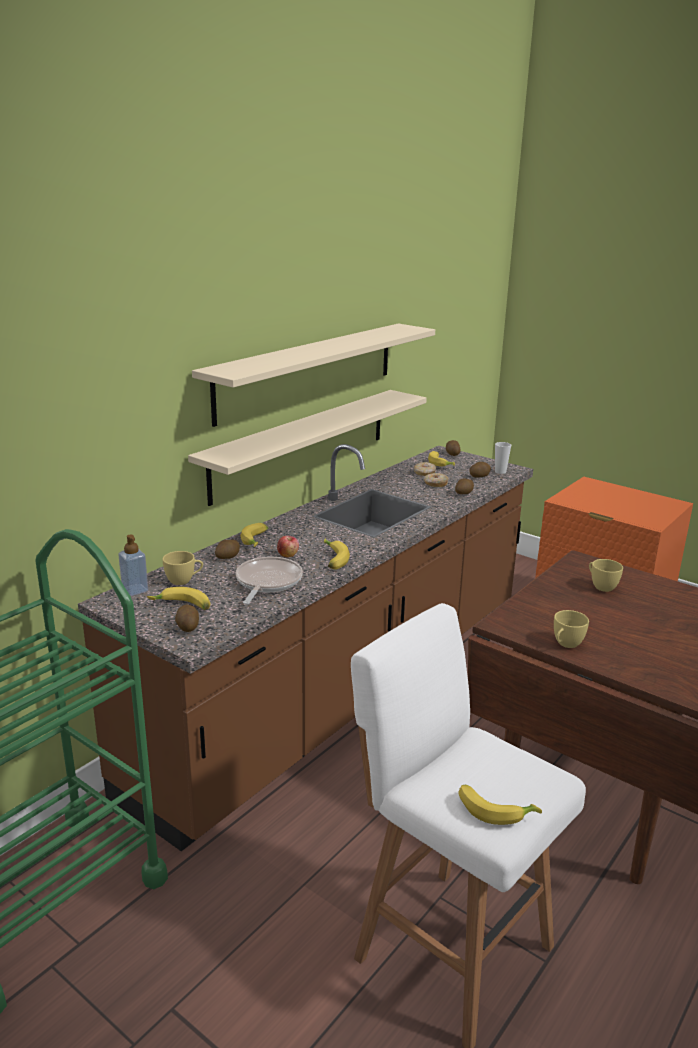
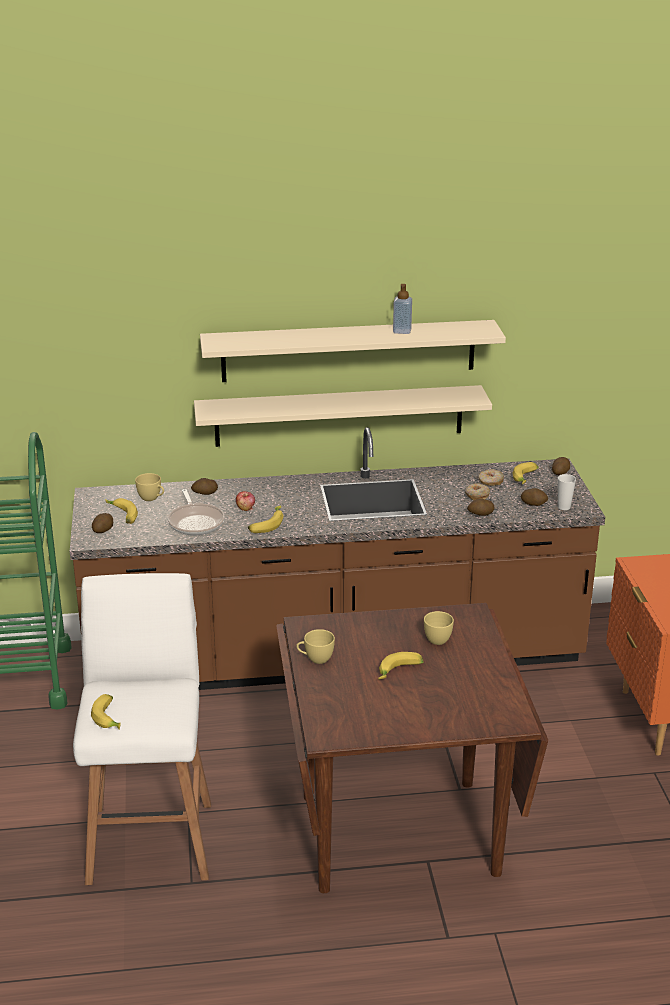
camera: 45 degrees right, 5 degrees up
(135, 590) = (116, 492): soap dispenser -> soap dispenser (402, 331)
(257, 541) = (245, 489): banana -> banana (399, 672)
(267, 582) = (196, 522): frying pan -> frying pan turned 105 degrees clockwise

